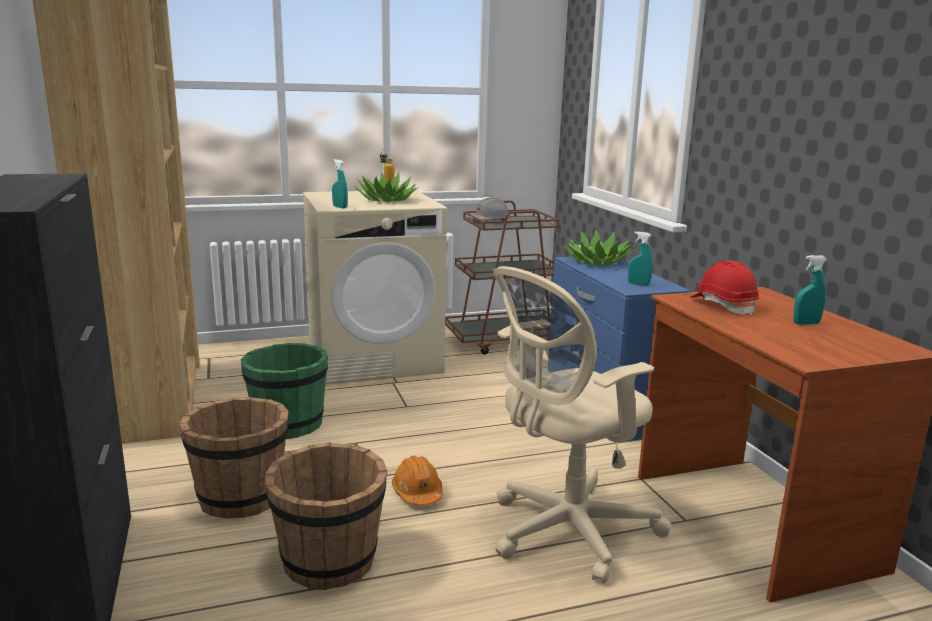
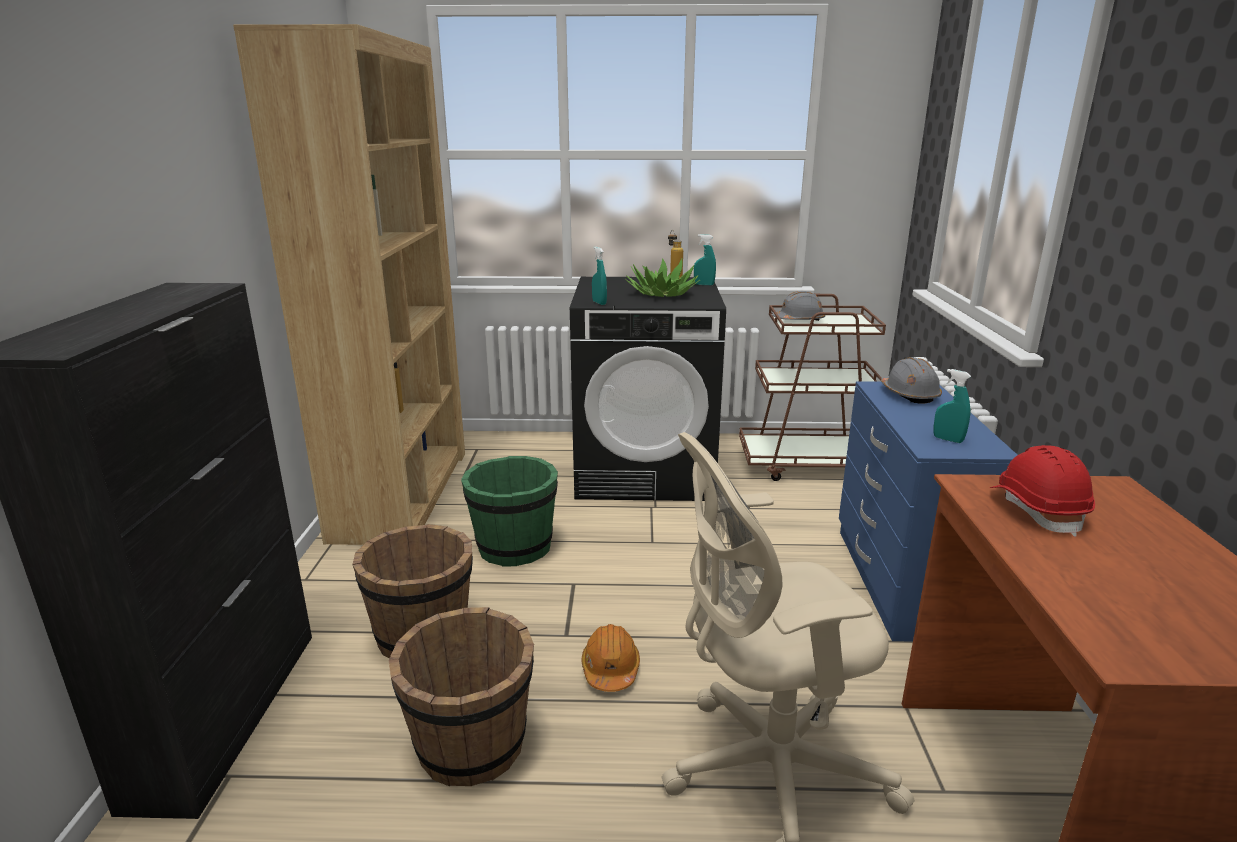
camera: 20 degrees right, 5 degrees up
(375, 358) = (645, 471): beige washing machine -> black washing machine
(596, 262) = (909, 394): potted plant -> grey hard hat
(806, 323) = (1164, 567): turquoise spray bottle -> turquoise spray bottle (704, 284)

